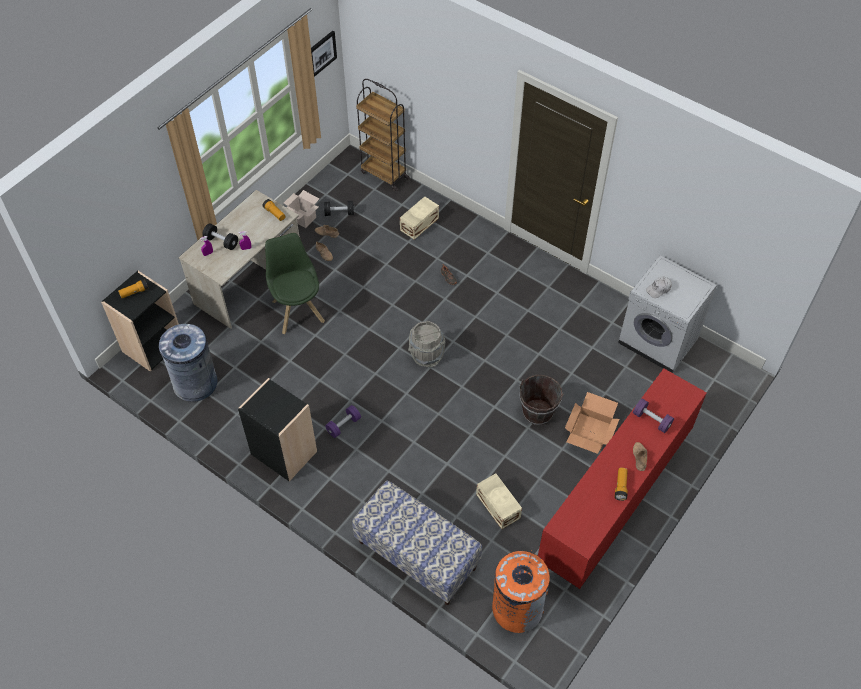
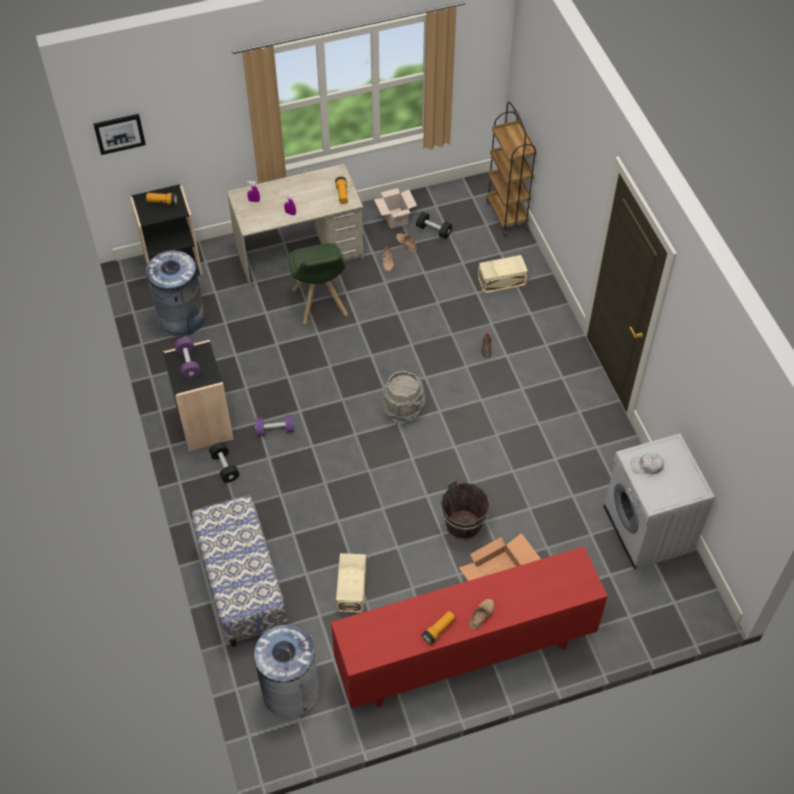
camera: 35 degrees right, 0 degrees up
(221, 241) = (274, 196): black dumbbell -> black dumbbell (225, 467)
(297, 311) = (320, 302): green chair -> green chair turned 150 degrees clockwise
(321, 53) = (477, 56): picture -> picture (119, 133)
(517, 608) = (290, 690): orange trash can -> grey trash can
(651, 420) = (526, 588): purple dumbbell -> purple dumbbell (188, 363)

